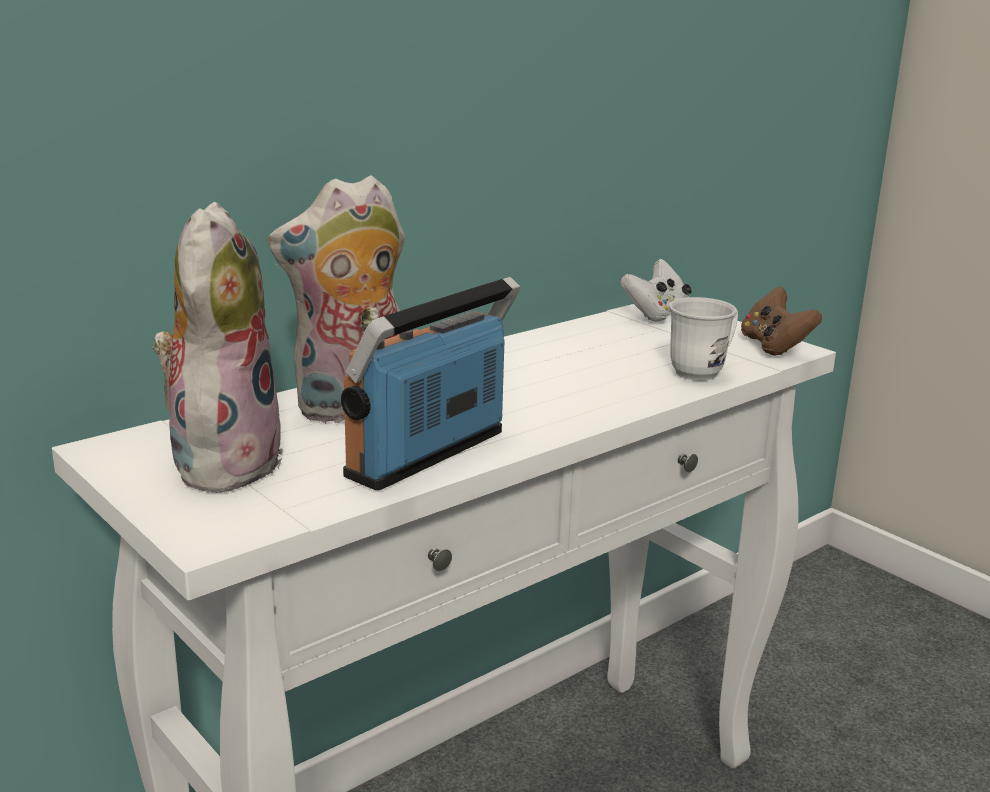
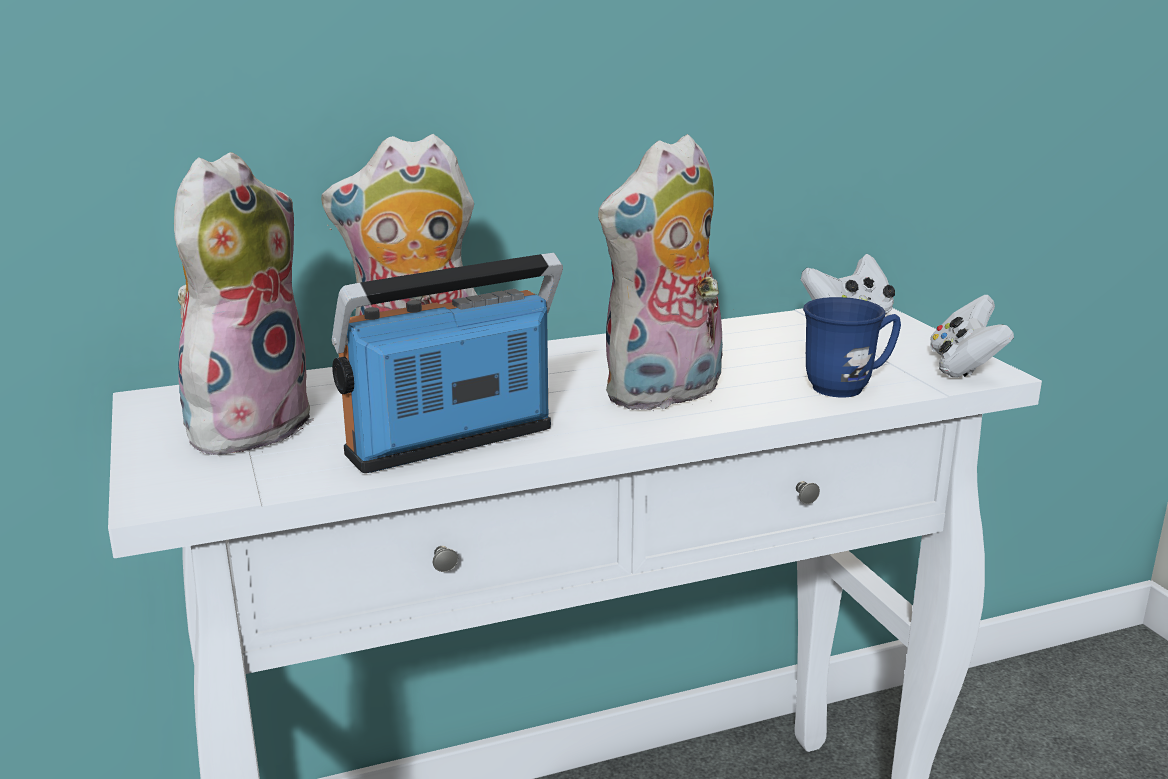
camera: 20 degrees right, 0 degrees up
(568, 393) = (664, 395): none -> plush toy
(704, 370) = (849, 386): white mug -> blue mug
(774, 346) = (964, 367): brown game controller -> white game controller

